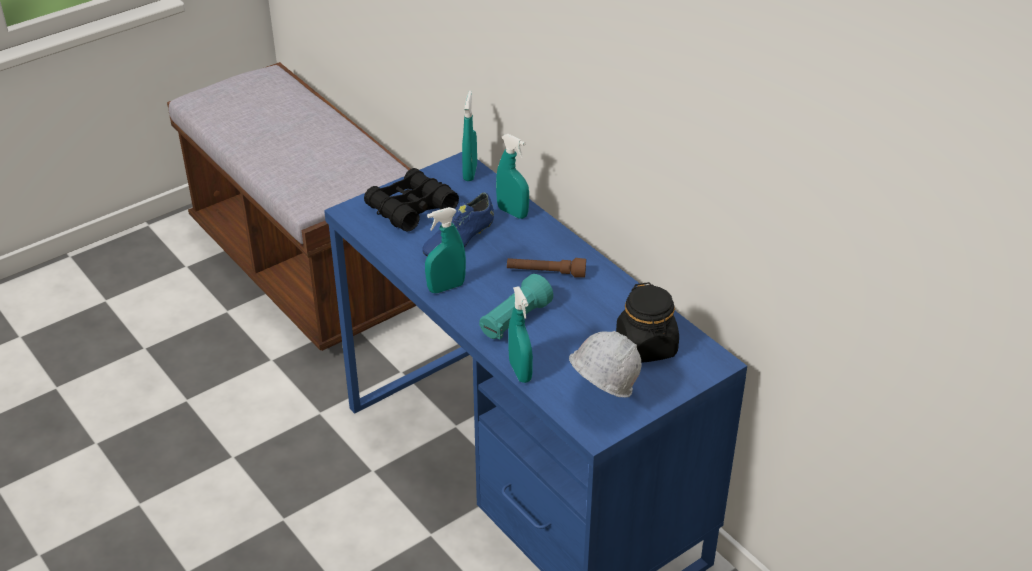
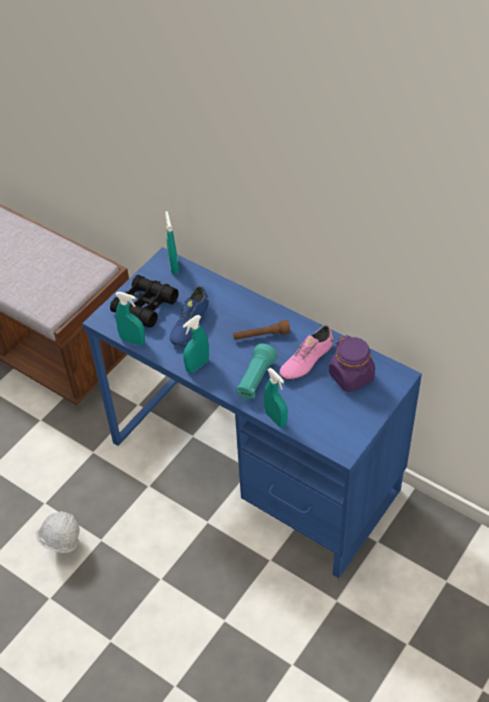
camera: 15 degrees left, 10 degrees up
(512, 212) = (217, 291): turquoise spray bottle -> turquoise spray bottle (132, 340)
(593, 315) = (306, 361): none -> pink shoe
(601, 397) = (337, 424): white hard hat -> white hard hat (61, 546)
(646, 346) = (351, 376): black jar -> purple jar

